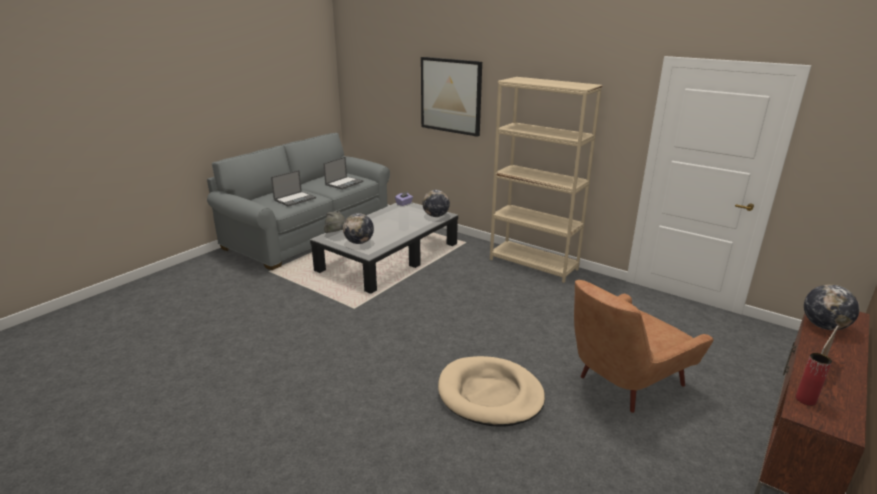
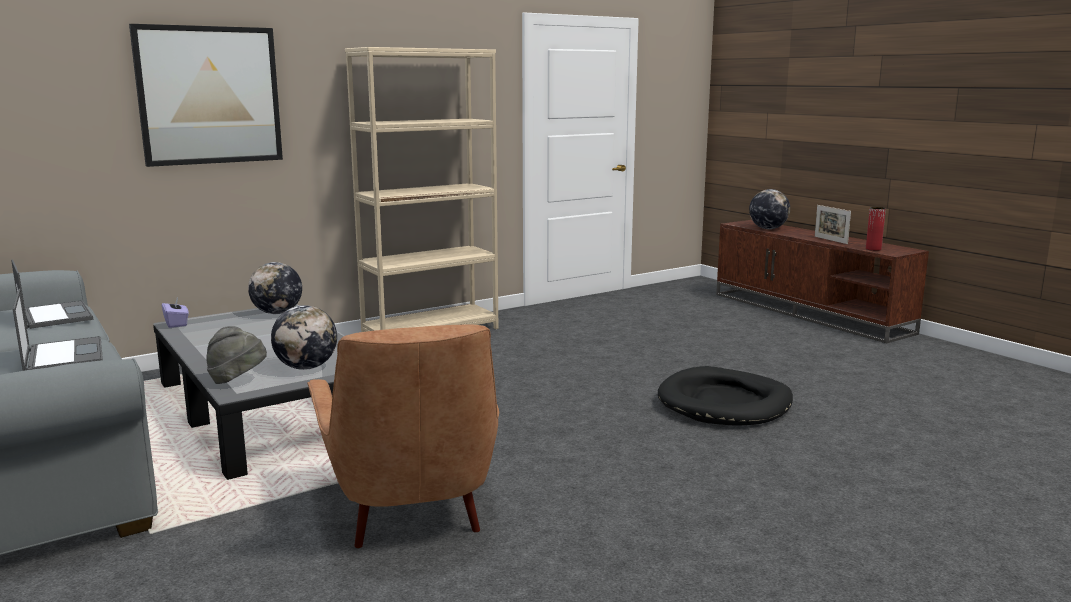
camera: 70 degrees left, 10 degrees down
(490, 394) = (725, 403): beige dog bed -> black dog bed
(623, 383) = (725, 347): brown armchair -> brown armchair (412, 513)

